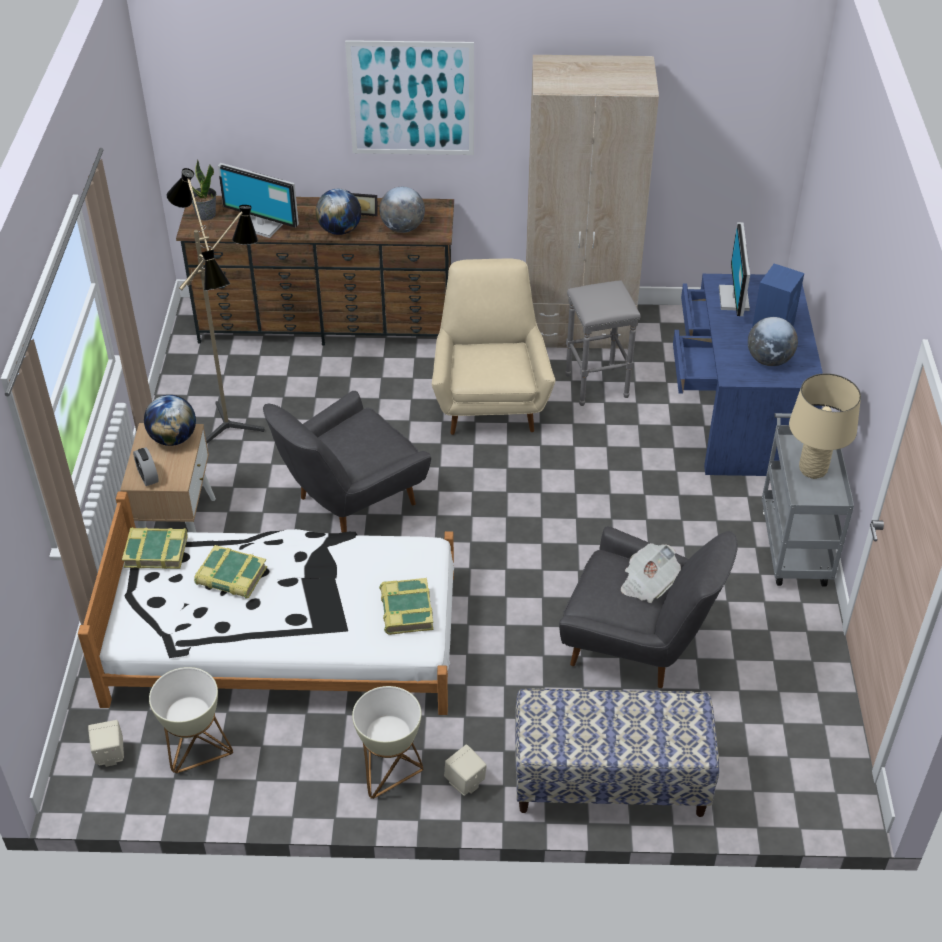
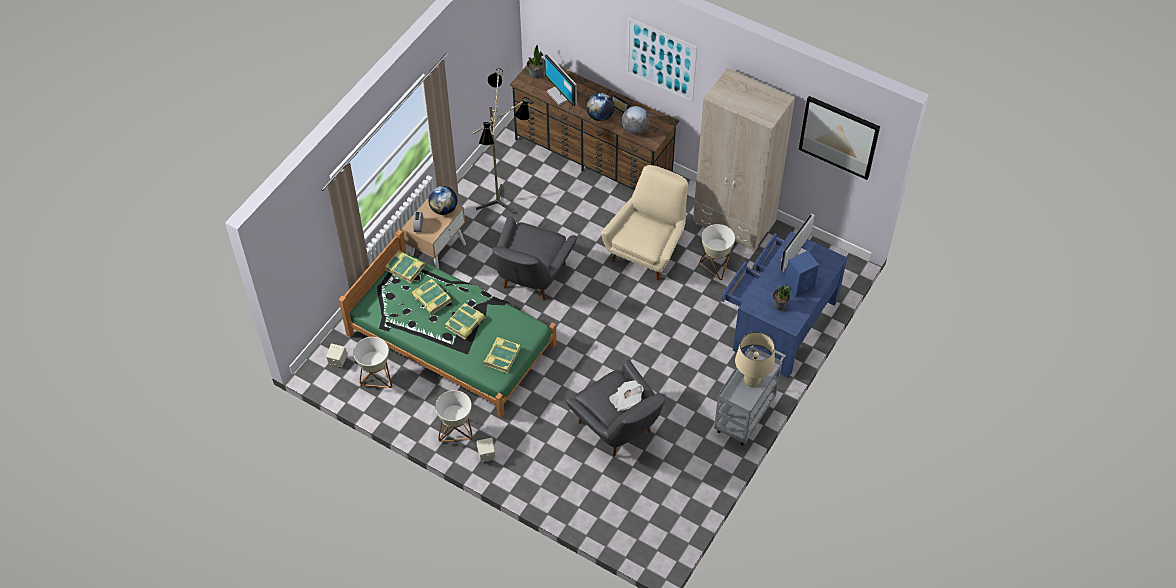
camera: 30 degrees right, 10 degrees up
(284, 637) = (451, 339): white bed -> green bed
(313, 588) = (465, 323): none -> book
(350, 503) = (531, 279): grey armchair -> grey armchair turned 60 degrees counterclockwise
(595, 385) = (715, 265): grey stool -> planter
(609, 781) = (553, 489): bench -> none
(727, 101) = (839, 137): none -> picture
(769, 360) = (779, 305): globe -> potted plant

